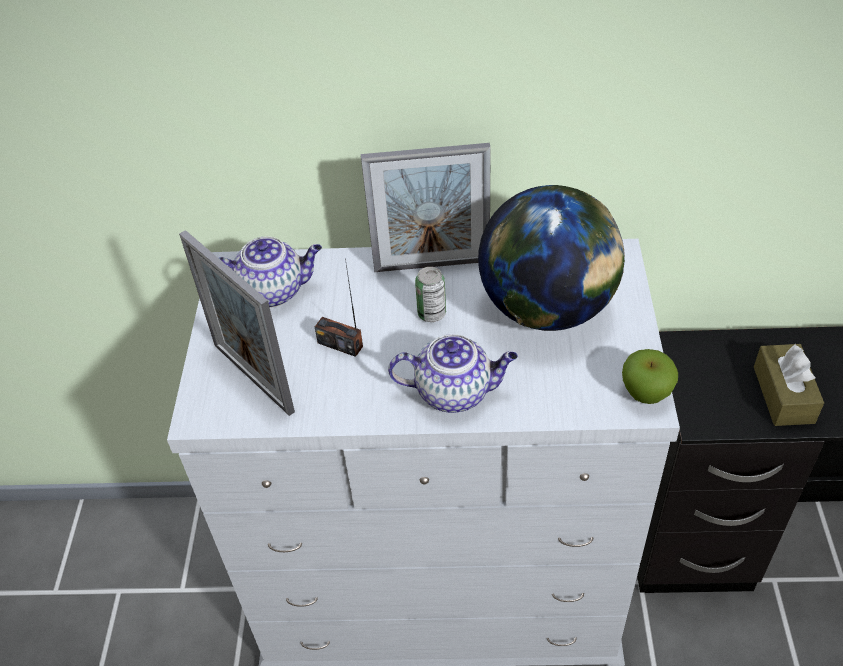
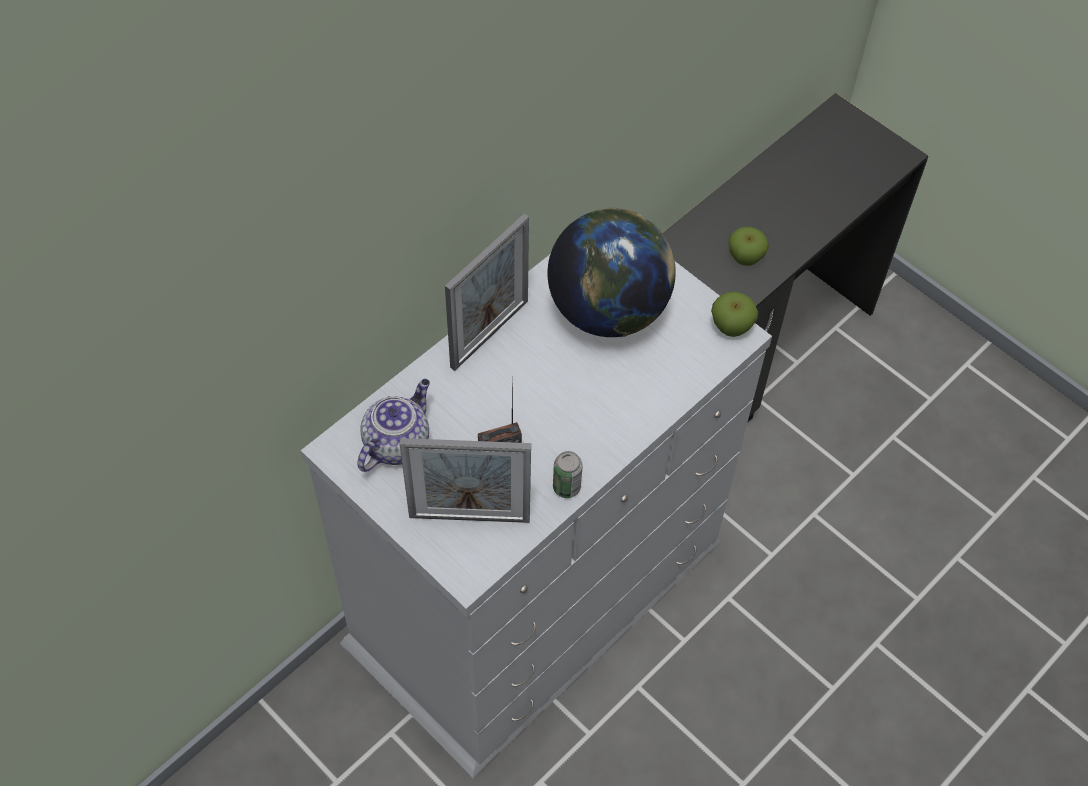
camera: 50 degrees left, 10 degrees up
(431, 314) = (535, 373): can -> can (566, 487)
(455, 392) = (617, 418): teapot -> none
(783, 394) = (745, 258): brown tissue box -> apple

